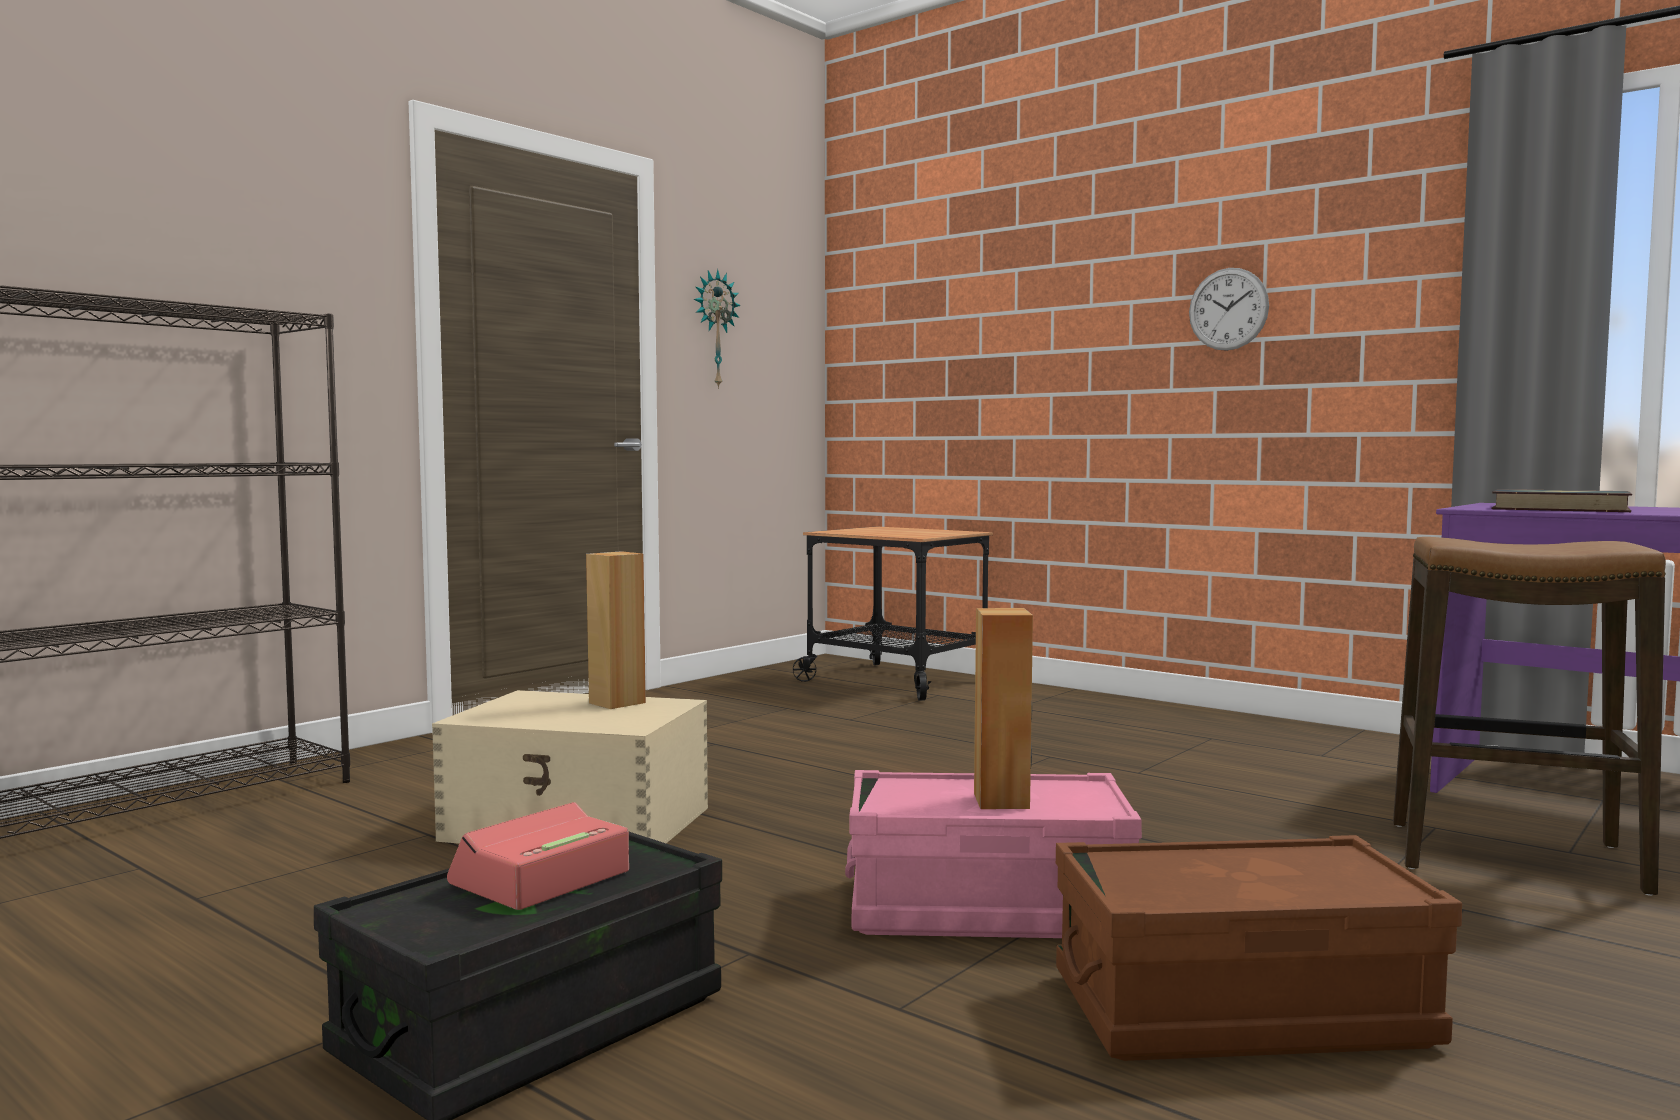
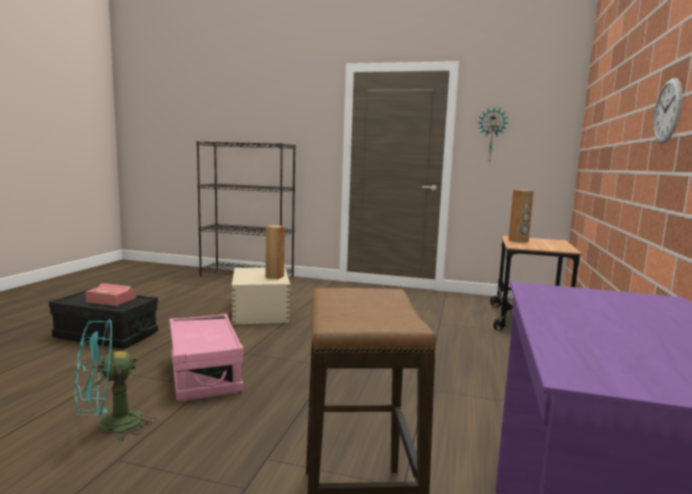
camera: 65 degrees right, 5 degrees up
(1002, 801) = (200, 336): brown speaker -> brown speaker (518, 241)
(1240, 1011) = (110, 426): brown storage box -> turquoise fan
(1560, 508) = (584, 308): book -> none

